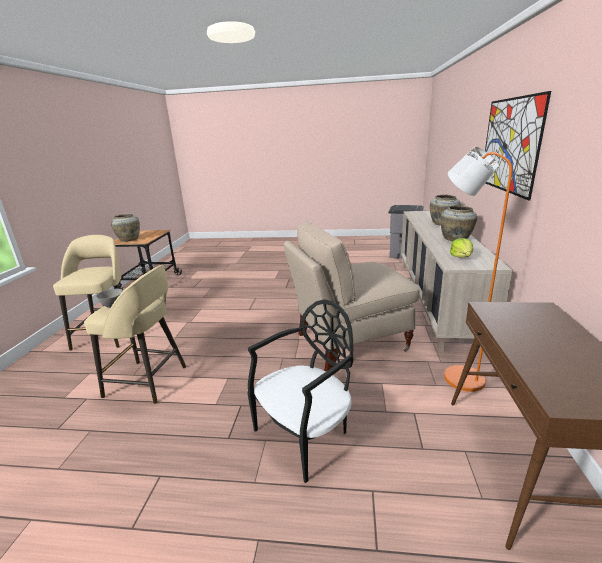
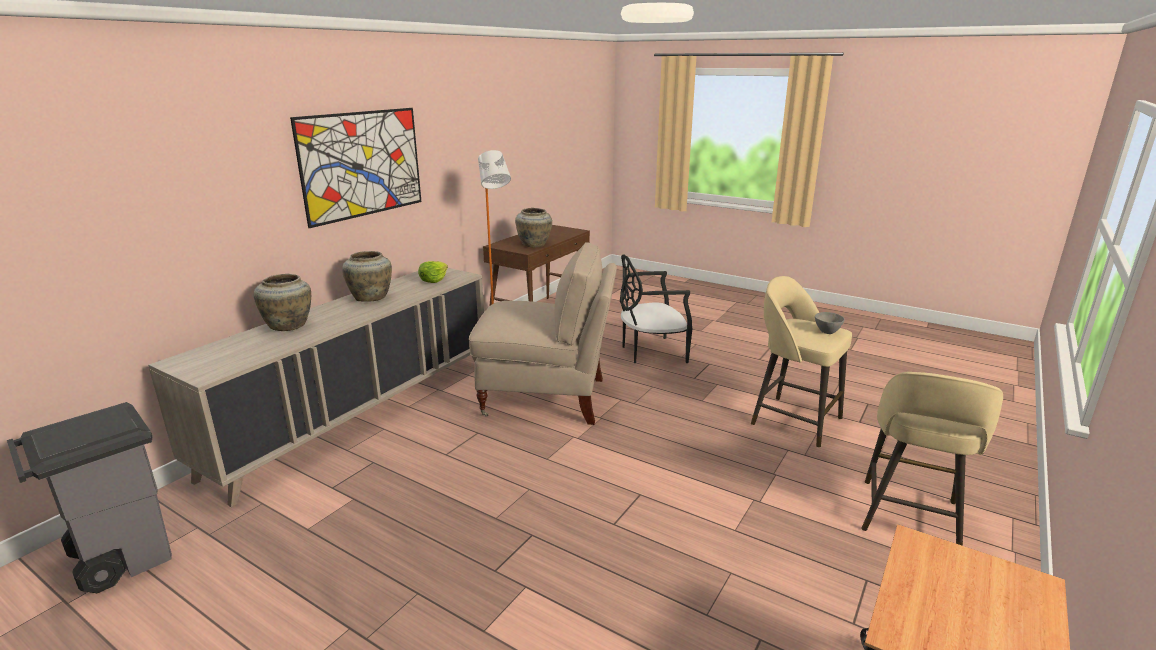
camera: 155 degrees left, 0 degrees up
(129, 240) = (991, 583): beige vase -> beige vase (534, 245)

